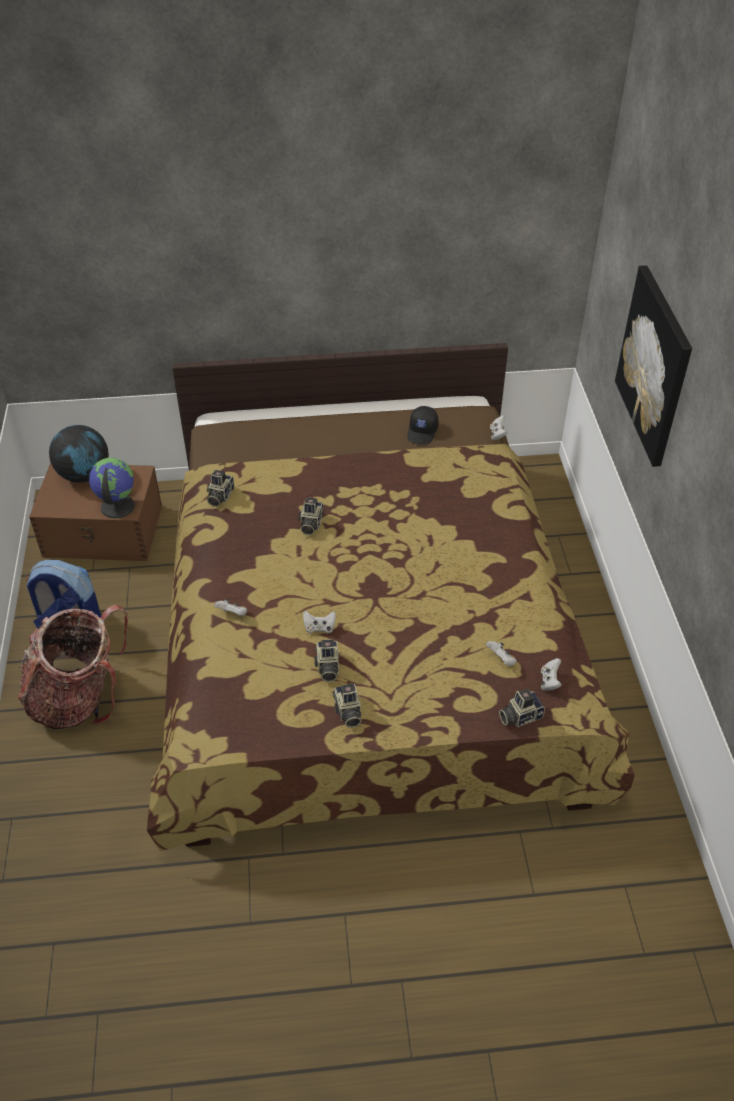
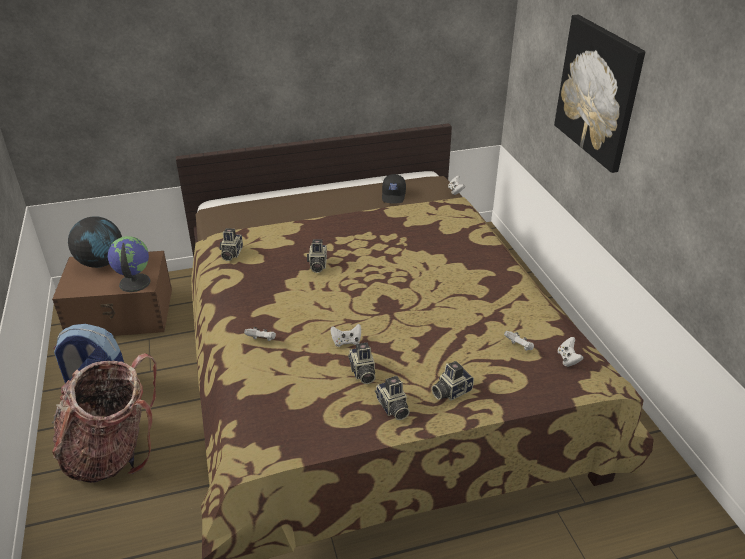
camera: 10 degrees left, 10 degrees down
(519, 716) = (552, 390): camera -> camera (450, 391)

